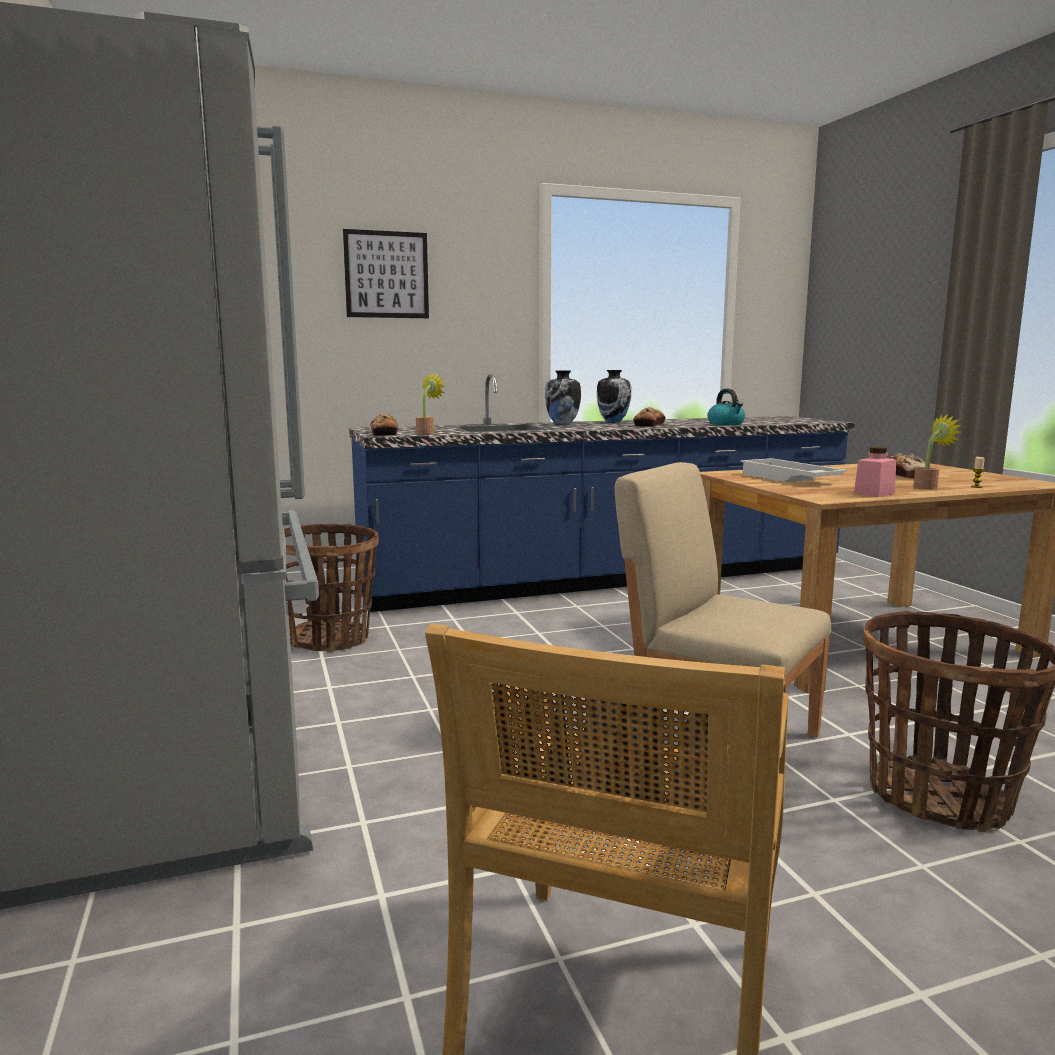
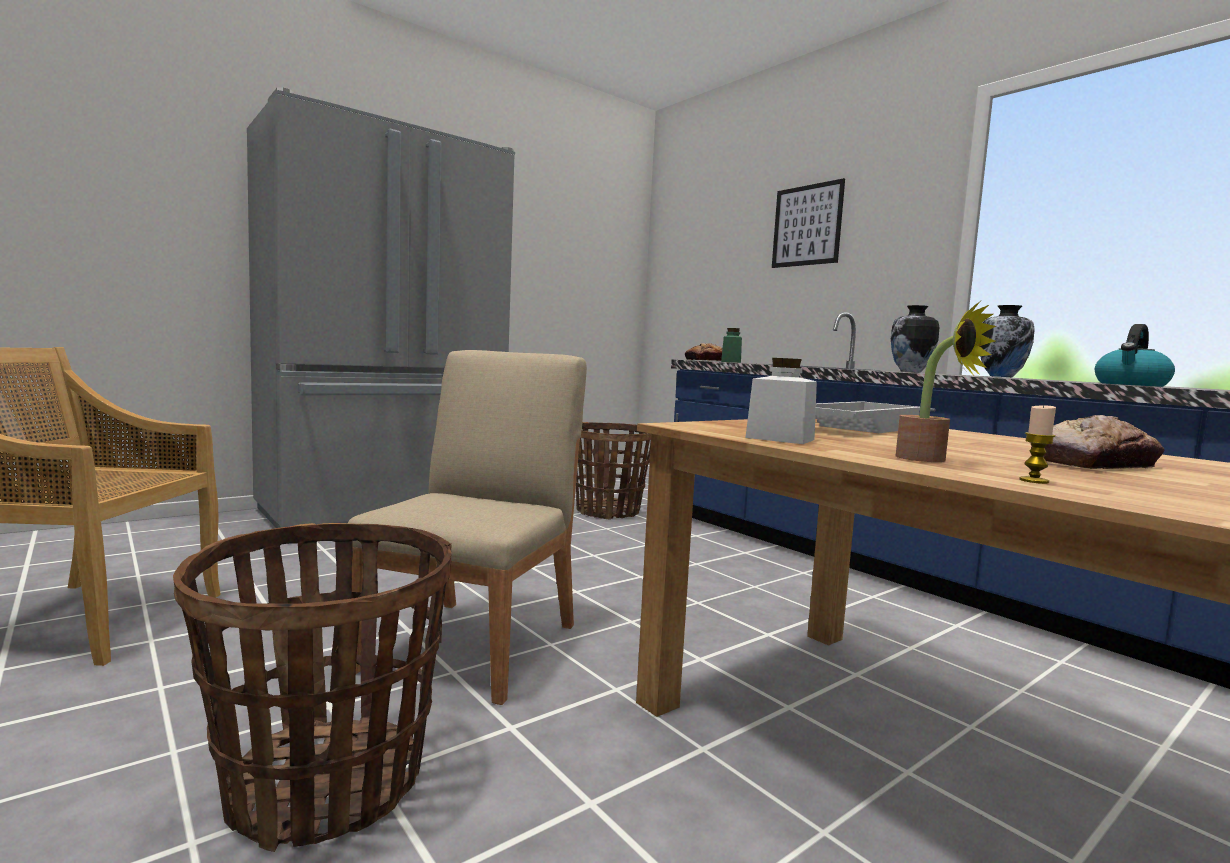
camera: 70 degrees right, 5 degrees down
(427, 433) = (731, 362): potted plant -> green jar
(649, 425) = (994, 377): bread -> none
(874, 493) = (780, 438): pink jar -> white jar

